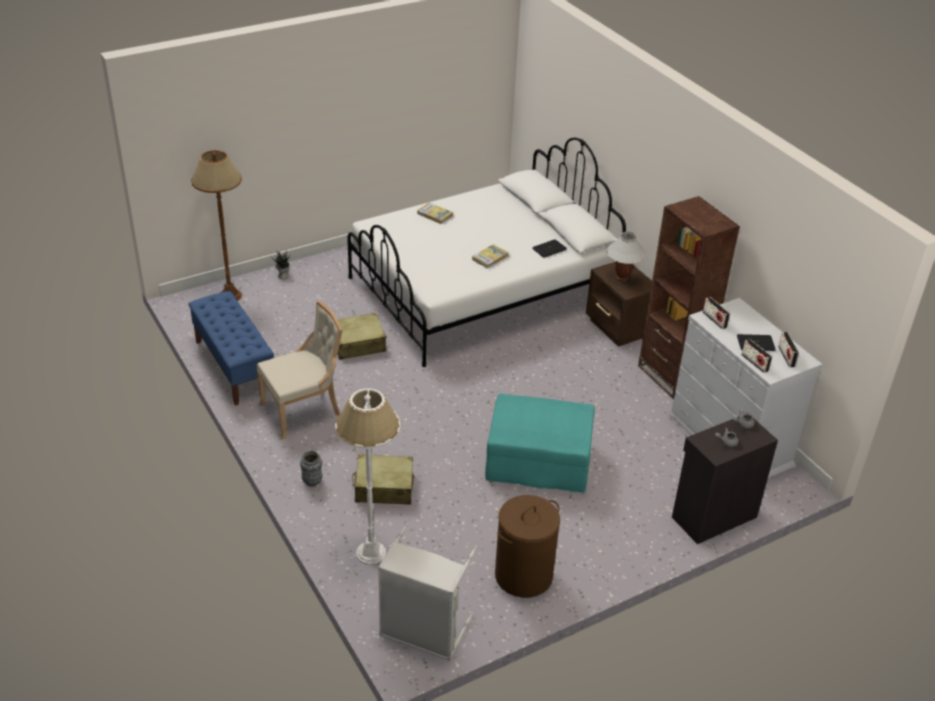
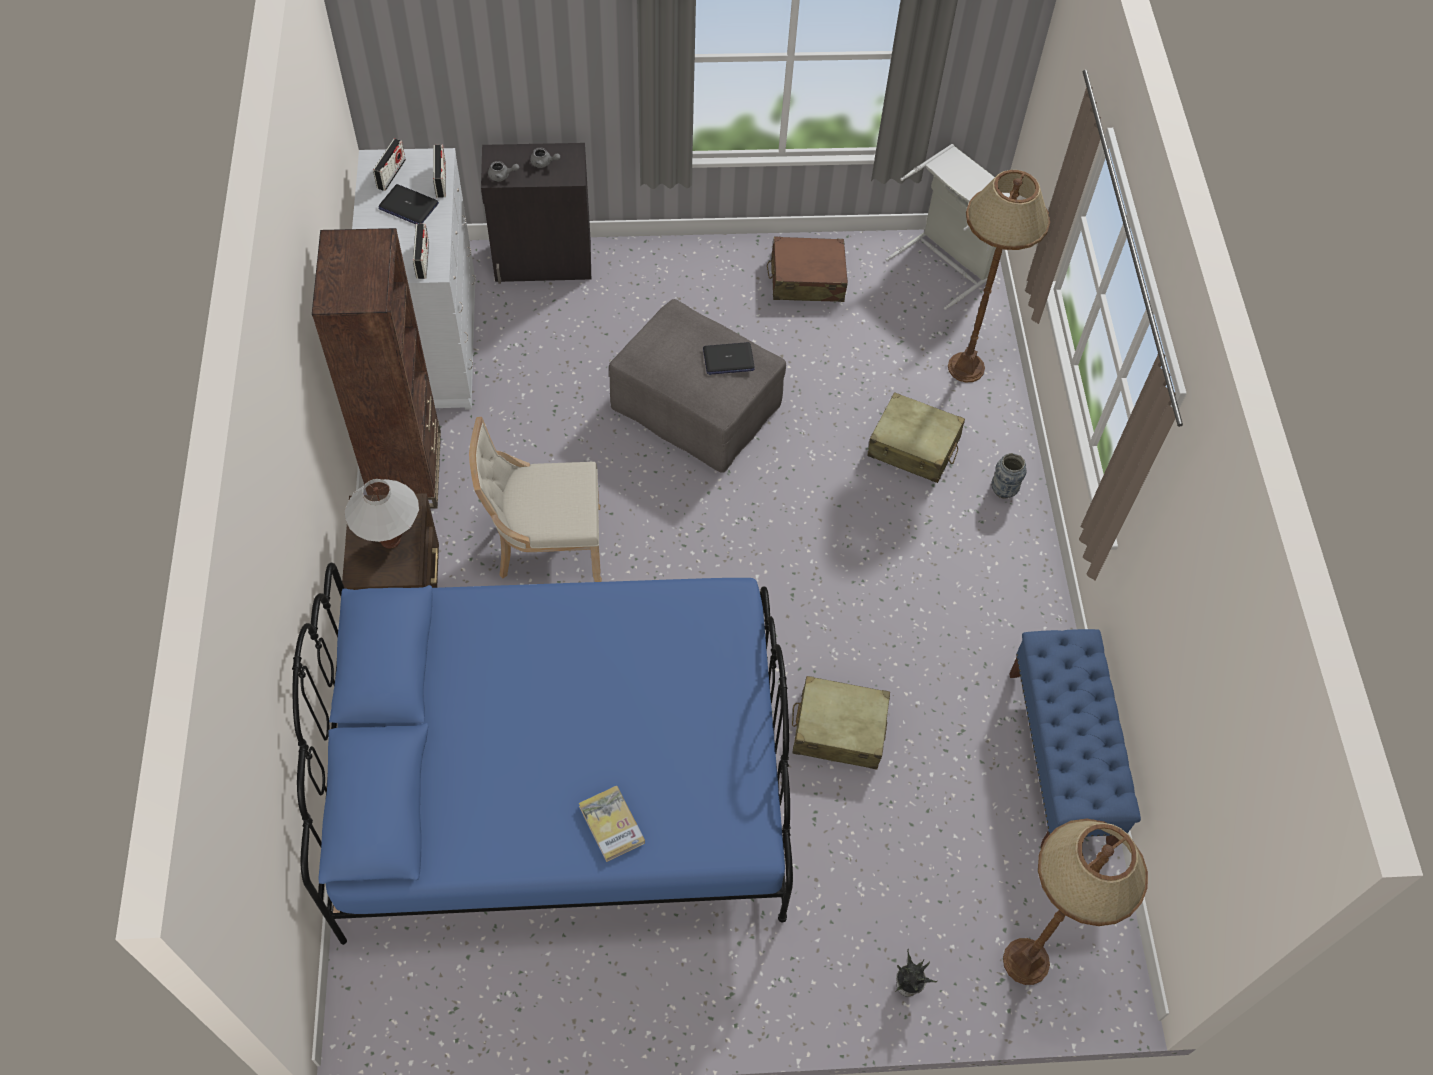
camera: 155 degrees left, 20 degrees up
(304, 410) = (975, 619): beige chair -> beige chair (545, 546)
(370, 553) = (966, 368): white floor lamp -> brown floor lamp
(481, 292) = (563, 778): white bed -> blue bed
(490, 258) = (587, 651): book -> none
(523, 575) = (806, 279): brown laundry basket -> brown suitcase
(537, 462) = (697, 407): turquoise ottoman -> grey ottoman
(549, 249) = (469, 632): laptop -> laptop (728, 359)

